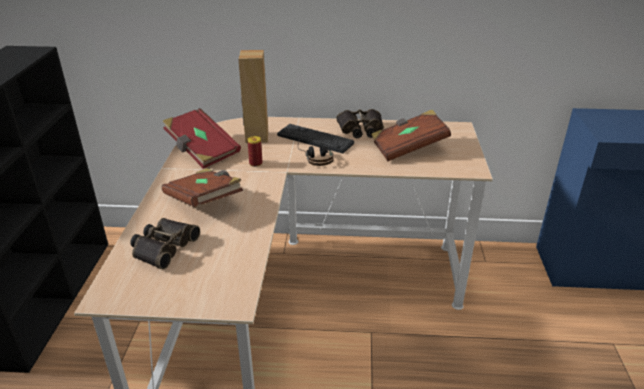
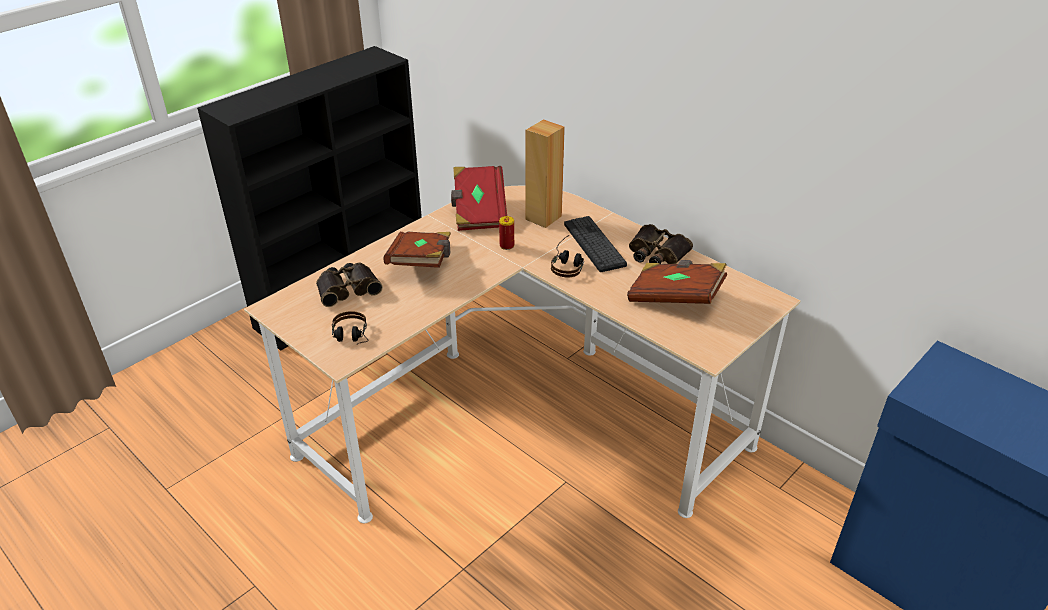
camera: 40 degrees right, 5 degrees up
(220, 282) = (351, 338): none -> headphones

